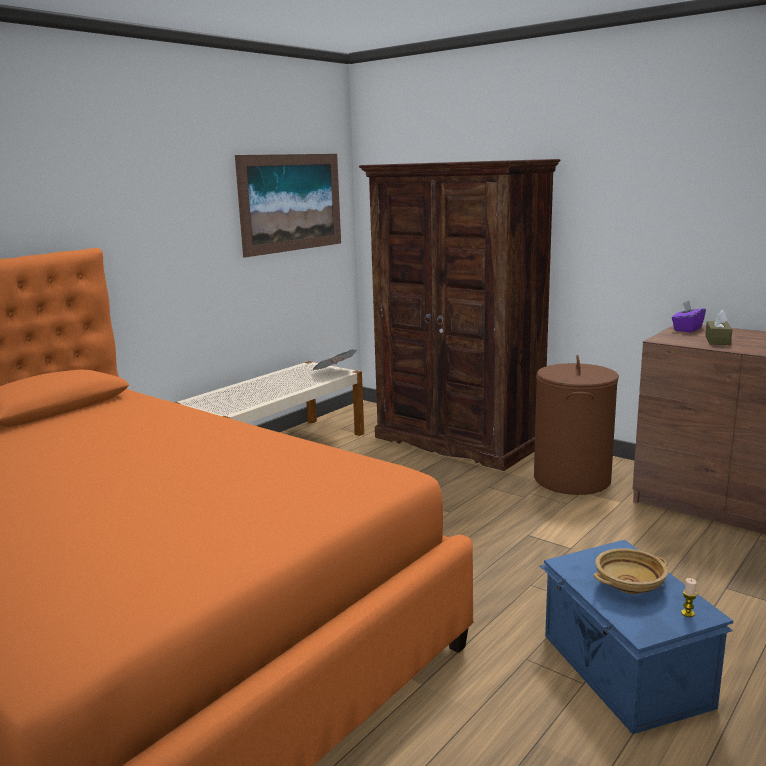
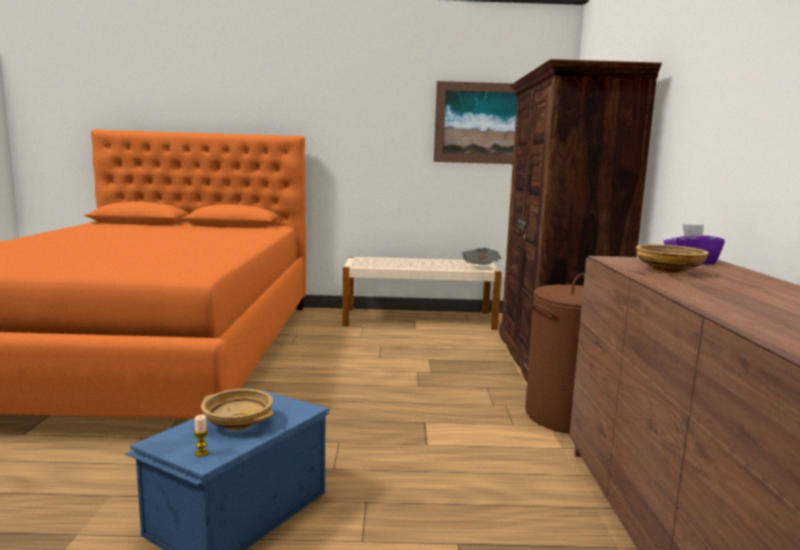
camera: 50 degrees right, 5 degrees down
(717, 340) = (668, 270): brown tissue box -> beige bowl

